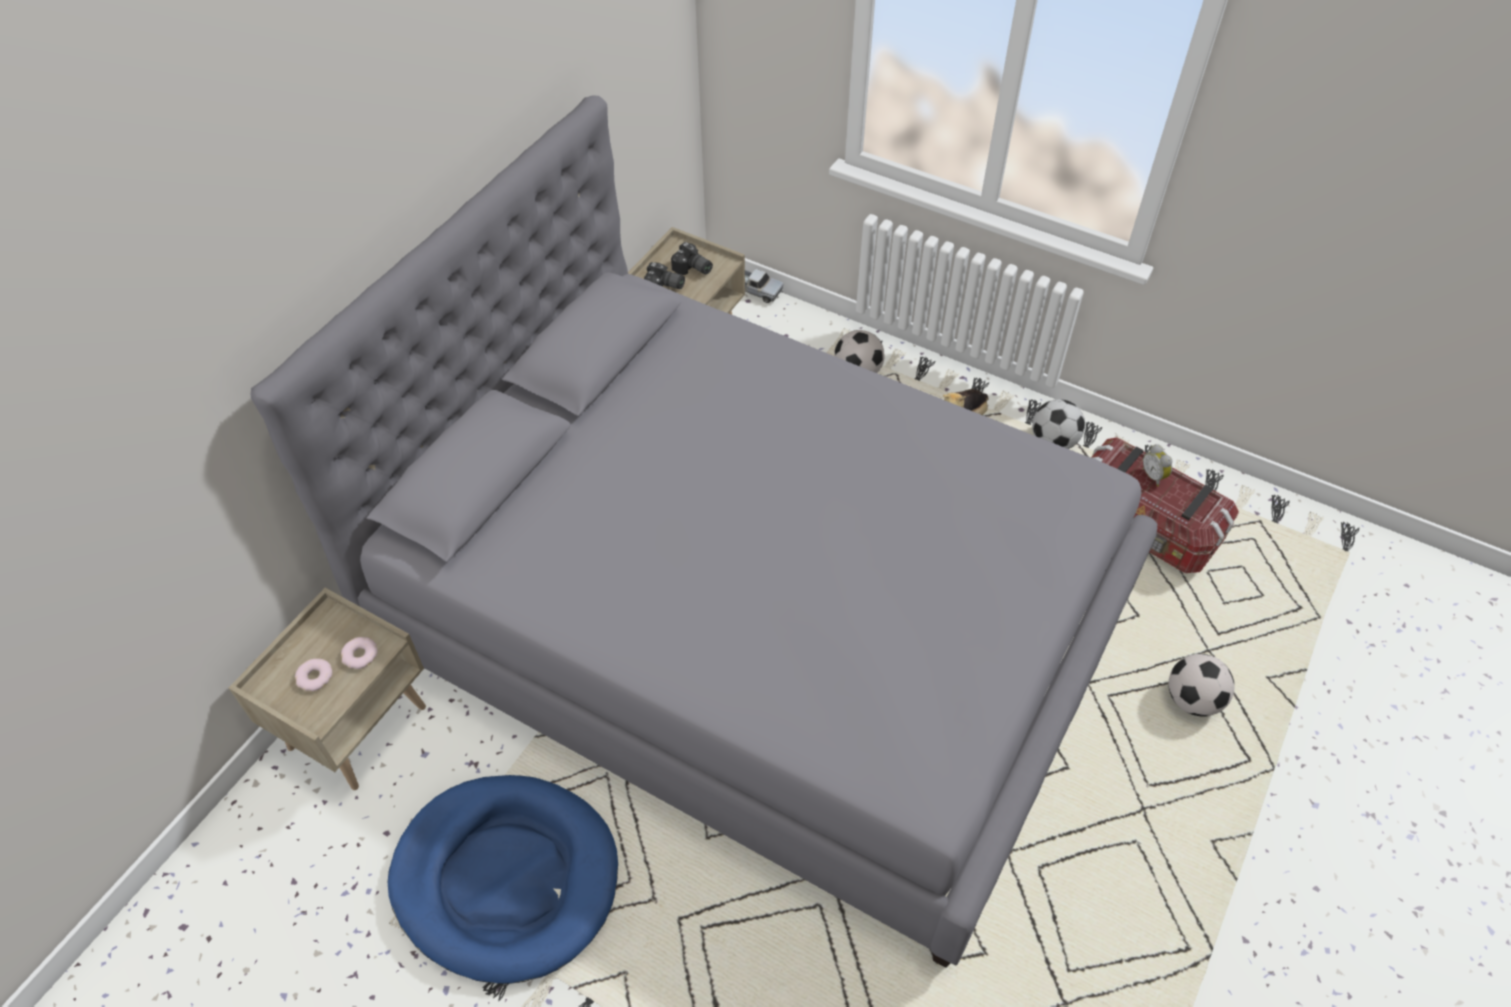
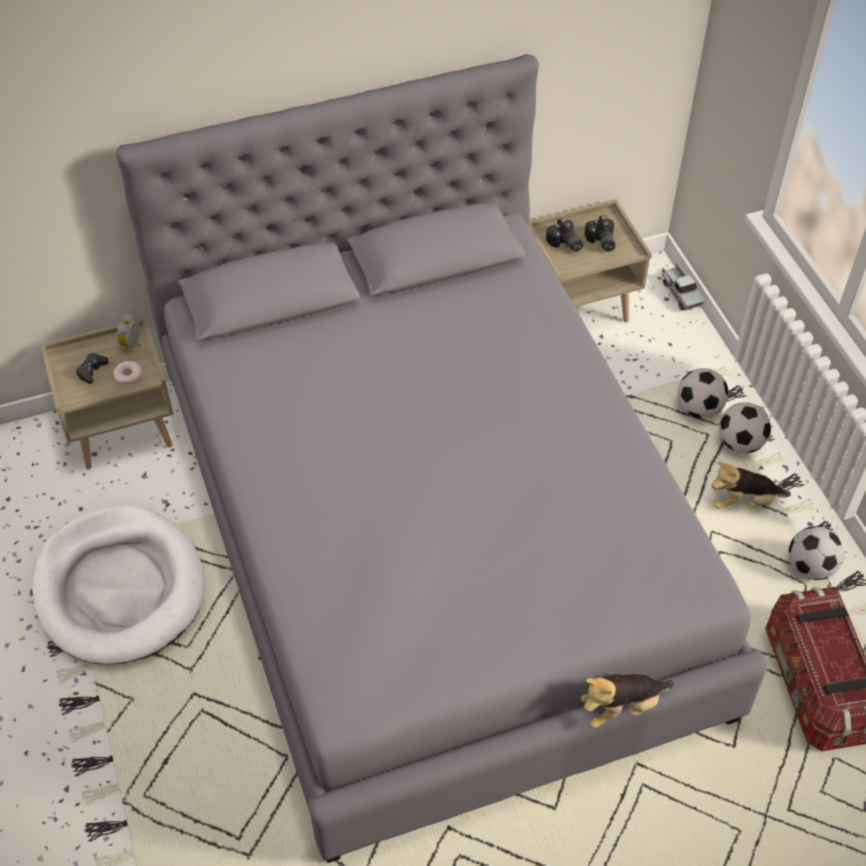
camera: 40 degrees right, 0 degrees up
(315, 677) = (92, 371): donut -> black game controller
(506, 878) = (120, 588): blue dog bed -> white dog bed
(1097, 632) = (621, 707): none -> plush toy
(1154, 476) = (837, 641): alarm clock -> alarm clock (133, 344)
(1192, 700) = (710, 839): football -> football (740, 443)

